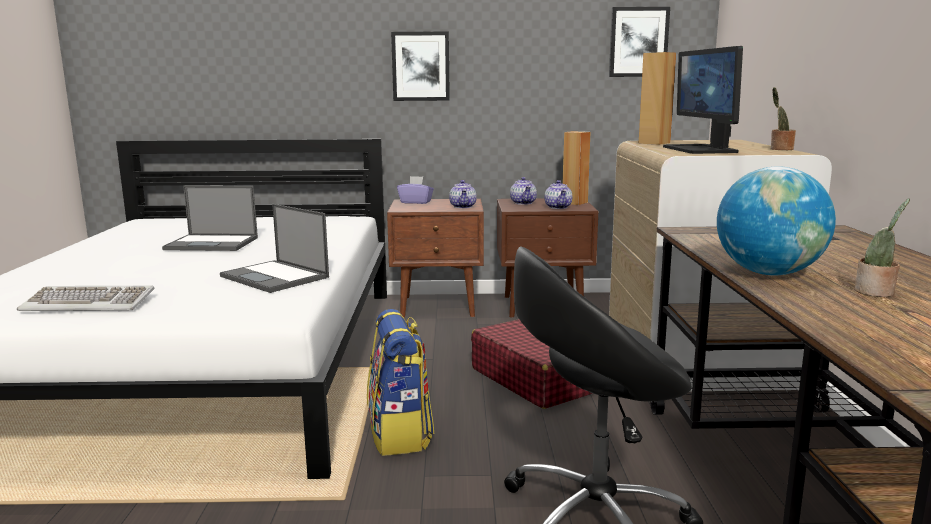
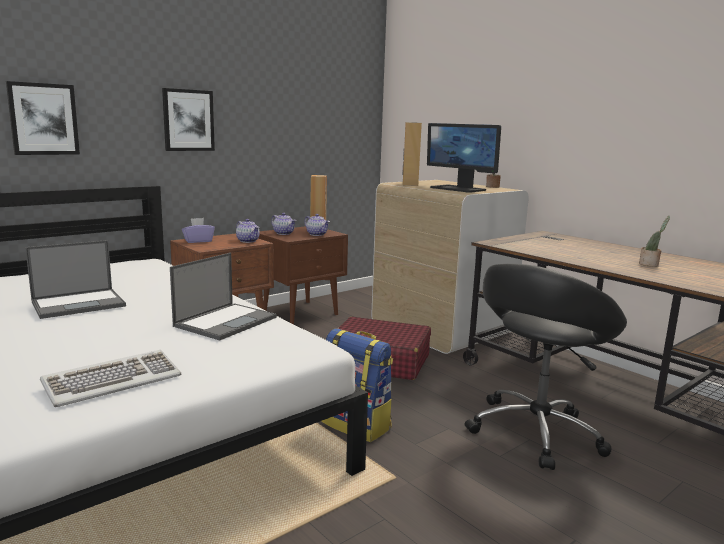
camera: 40 degrees left, 0 degrees up
(276, 277) = (226, 321): laptop -> laptop turned 60 degrees counterclockwise
(638, 42) = (340, 108): picture -> picture (43, 119)
(769, 273) = (593, 262): globe -> none

